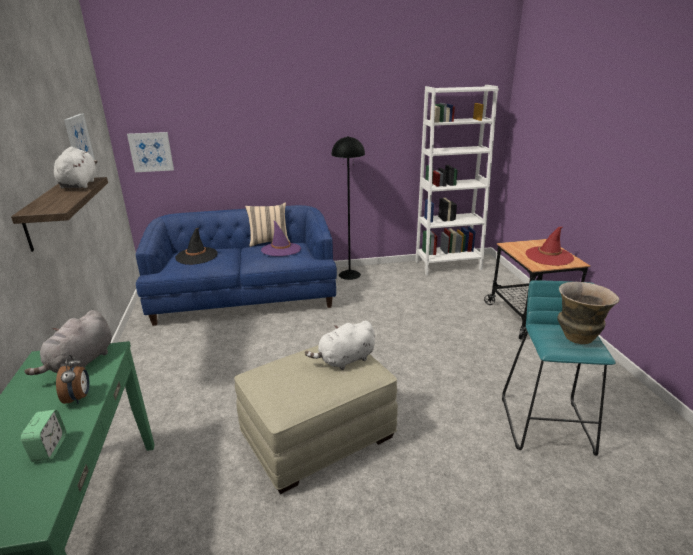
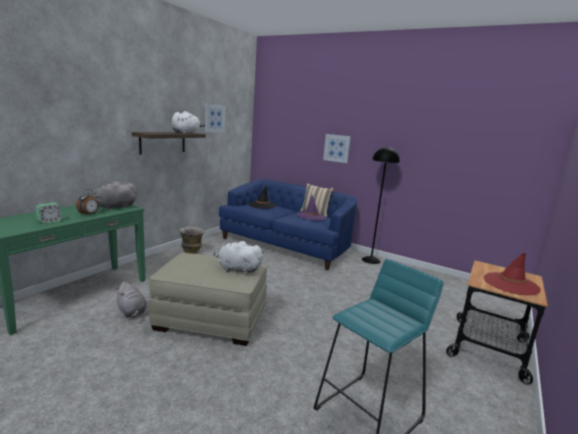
camera: 40 degrees right, 10 degrees down
(151, 152) = (269, 139): picture -> picture (337, 148)
(216, 494) = (132, 312): none -> grey plush toy
(448, 265) = (465, 286): white bookcase -> none
(577, 337) = (390, 320): vase -> vase (191, 252)

